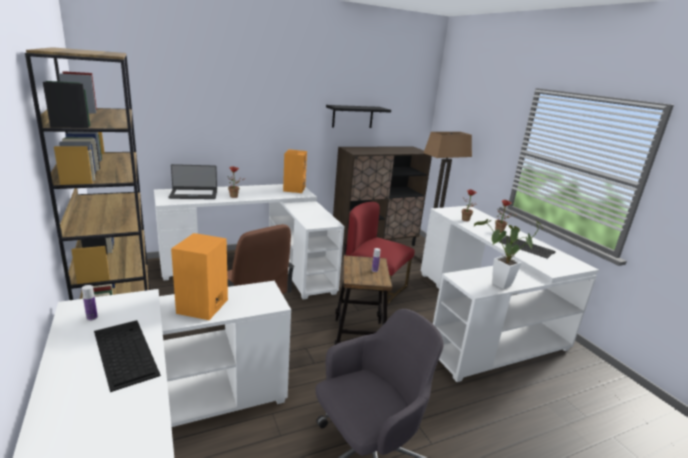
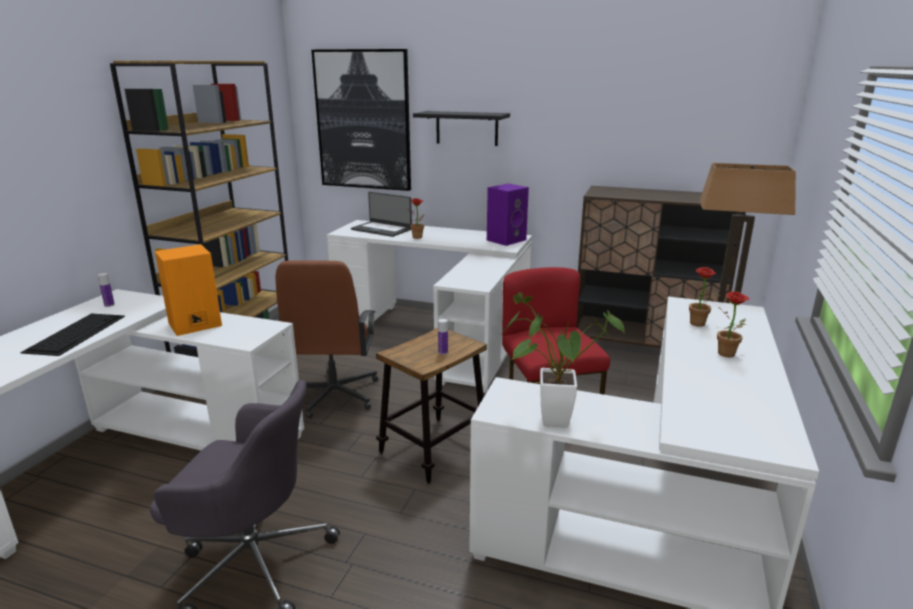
camera: 45 degrees right, 0 degrees up
(157, 103) = (363, 120): none -> picture
(294, 189) = (506, 240): orange speaker -> purple speaker
(352, 116) = (619, 139): black shelf -> black shelf (467, 128)
(526, 247) = (723, 388): keyboard -> none

